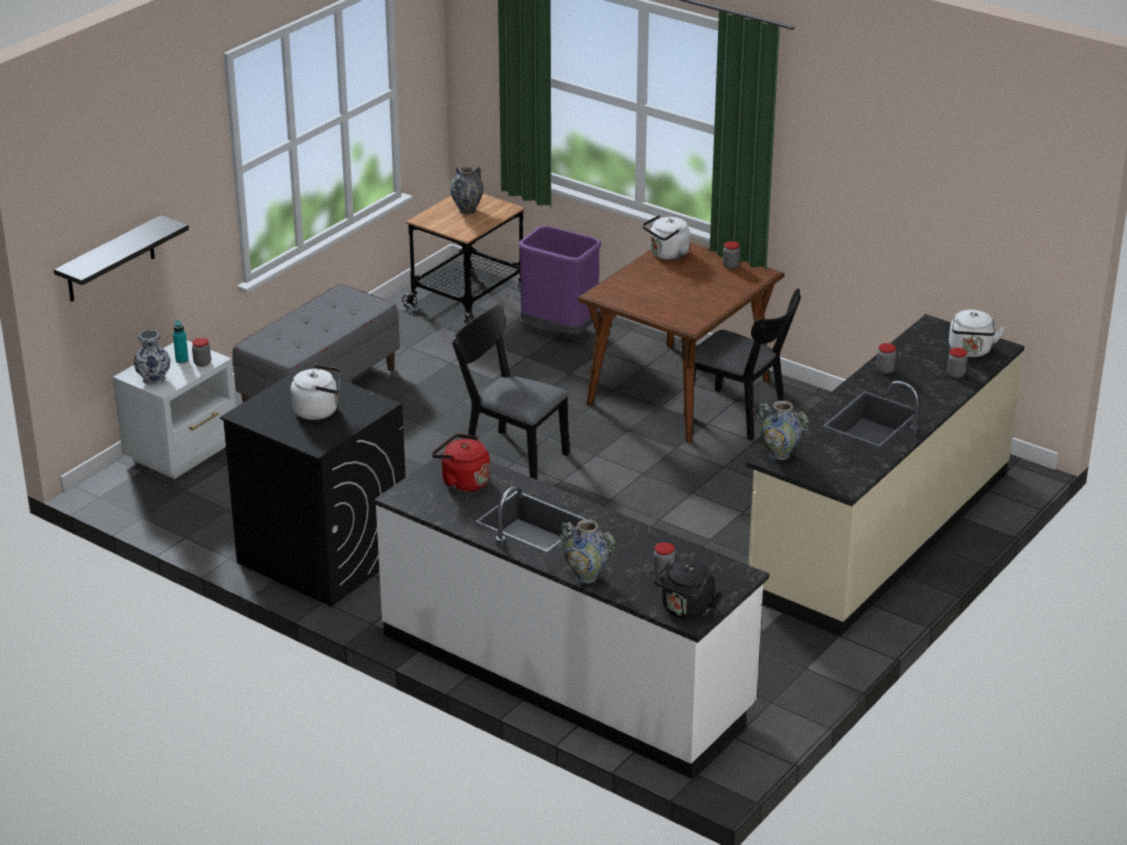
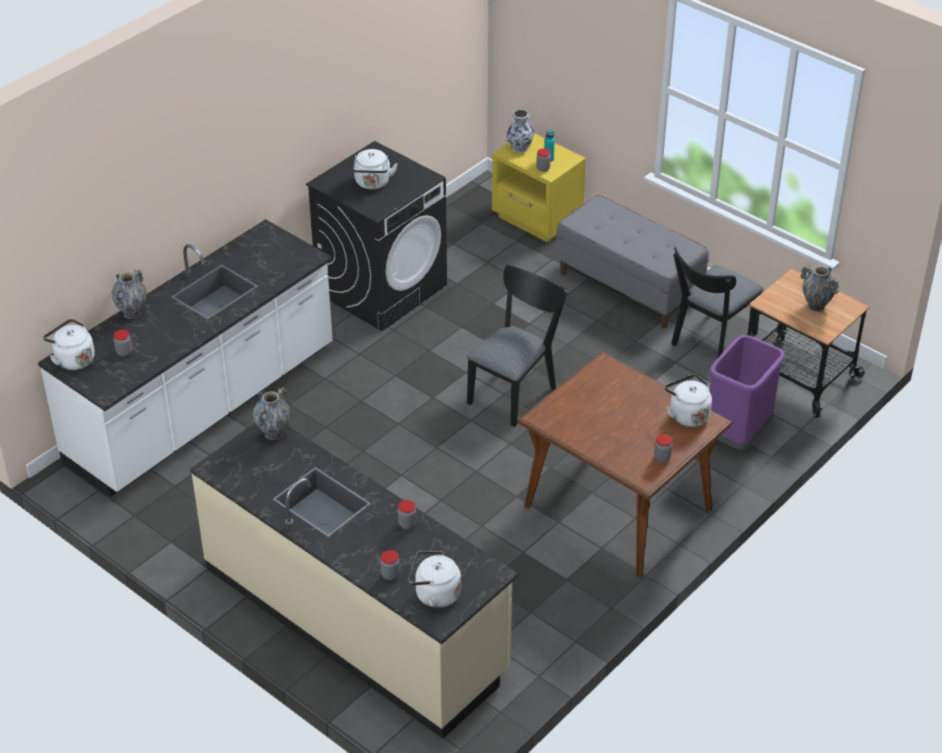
camera: 95 degrees right, 10 degrees up
(110, 260) = (544, 53): shelf -> none
(183, 452) = (537, 220): white nightstand -> yellow nightstand
(462, 482) = (276, 260): red kettle -> none
(686, 610) = (73, 359): black kettle -> white kettle
(741, 416) = (569, 547): black chair -> black chair (710, 342)

